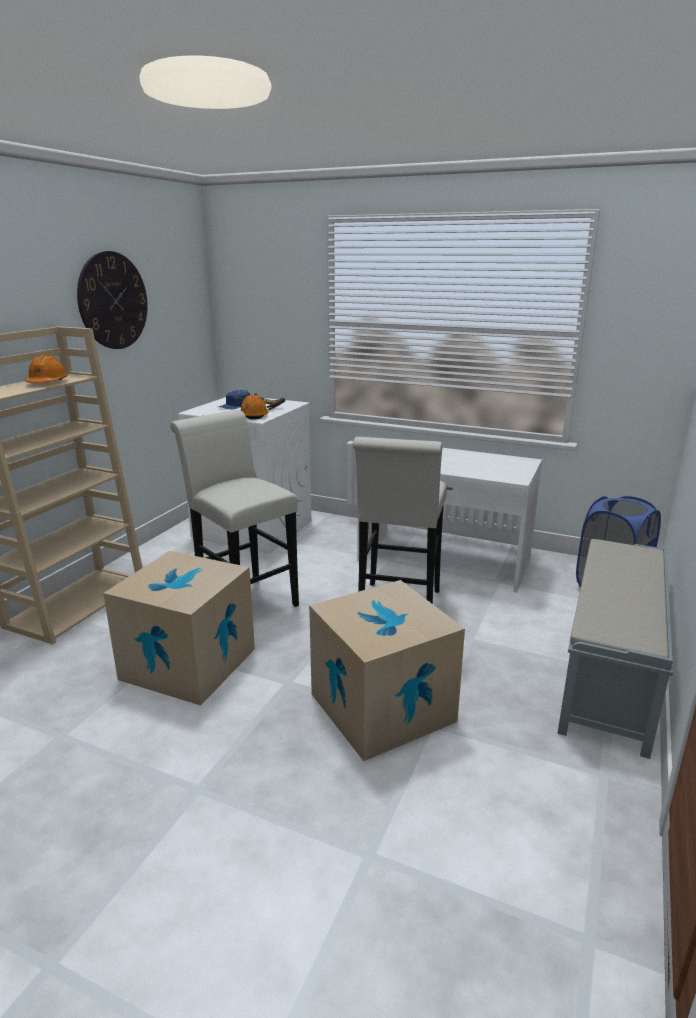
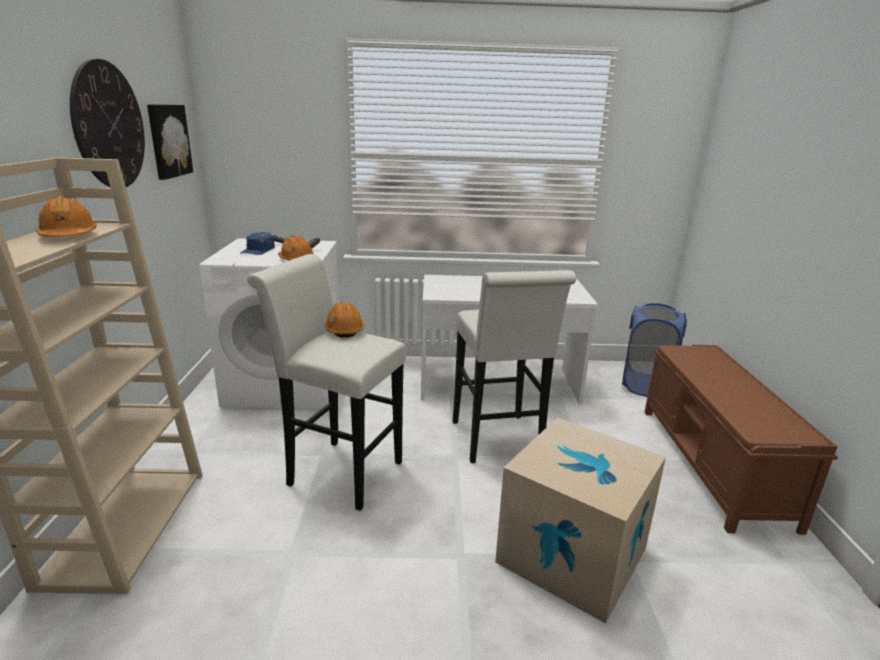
camera: 25 degrees left, 0 degrees up
(175, 310) = (168, 141): none -> picture
(188, 664) = (333, 566): cardboard box -> none
(254, 477) = (344, 330): none -> orange hard hat
(609, 674) = (712, 464): grey bench -> brown bench

